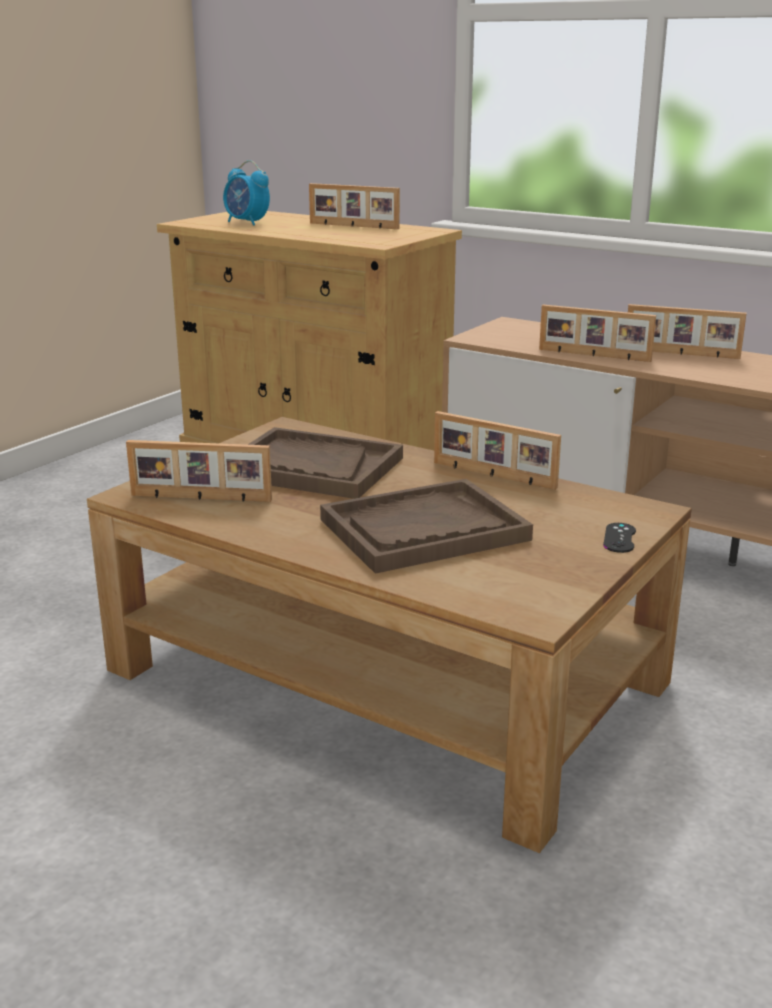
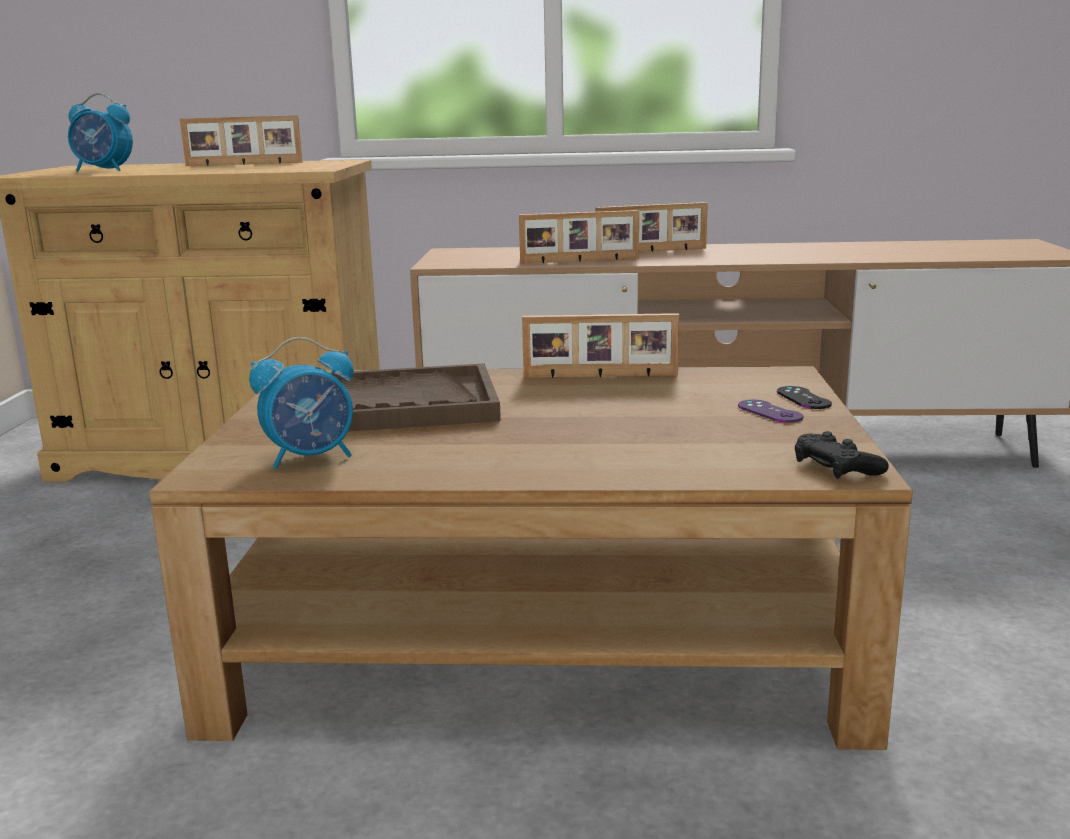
camera: 30 degrees left, 5 degrees down
(200, 498) = (311, 458): picture frame -> alarm clock
(423, 530) = (617, 431): brown tray -> none
(530, 607) = (836, 467): none -> black game controller
(568, 544) = (769, 412): none -> purple game controller

